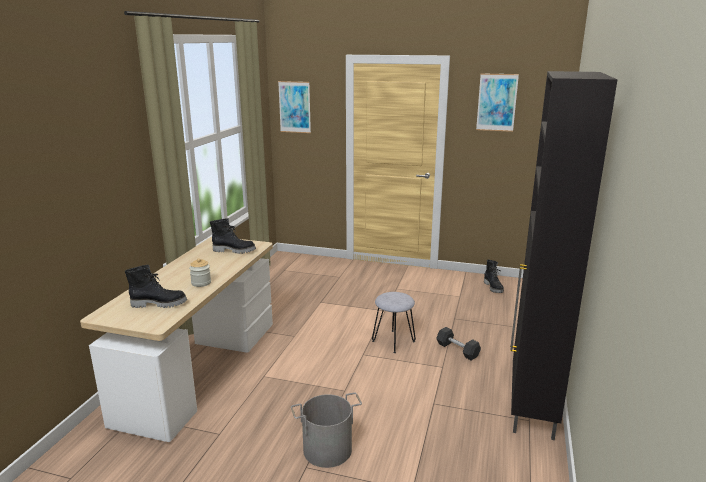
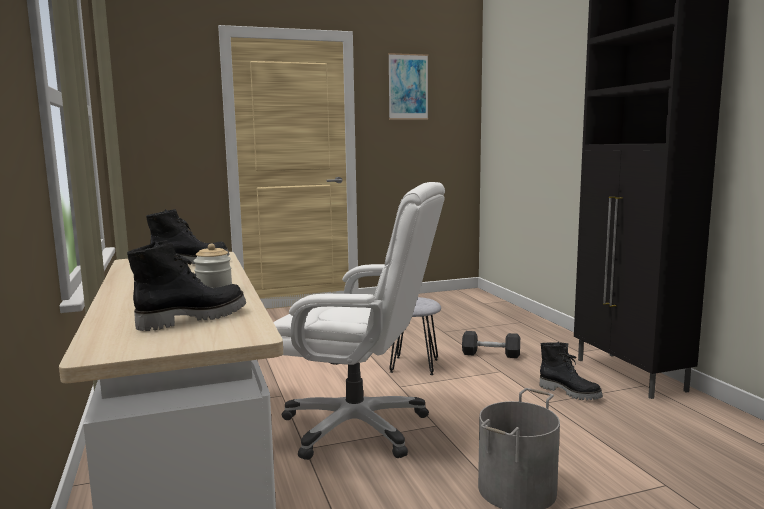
camera: 35 degrees left, 10 degrees down
(294, 107) = (142, 98): picture -> none
(303, 373) = (357, 427): none -> white office chair
(493, 287) = (439, 301): black boot -> black boot (570, 392)

